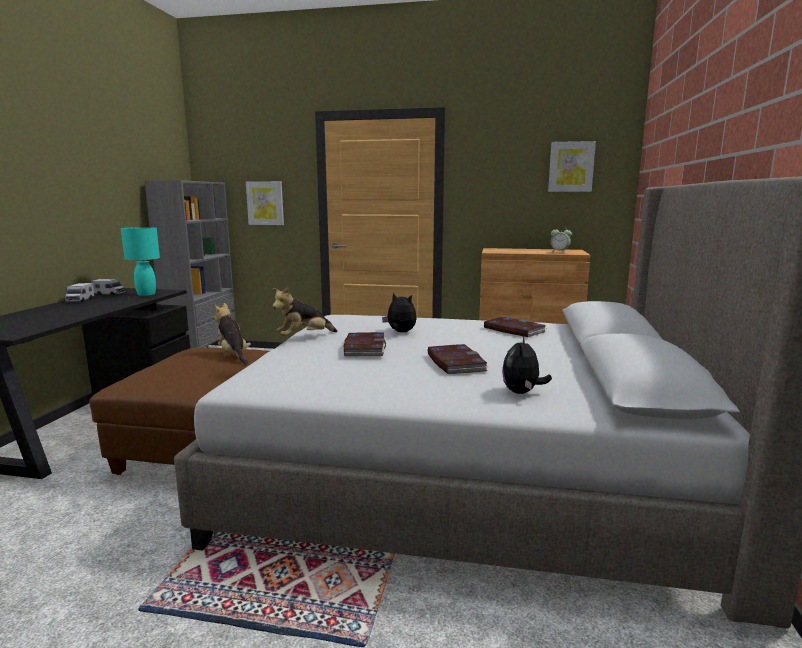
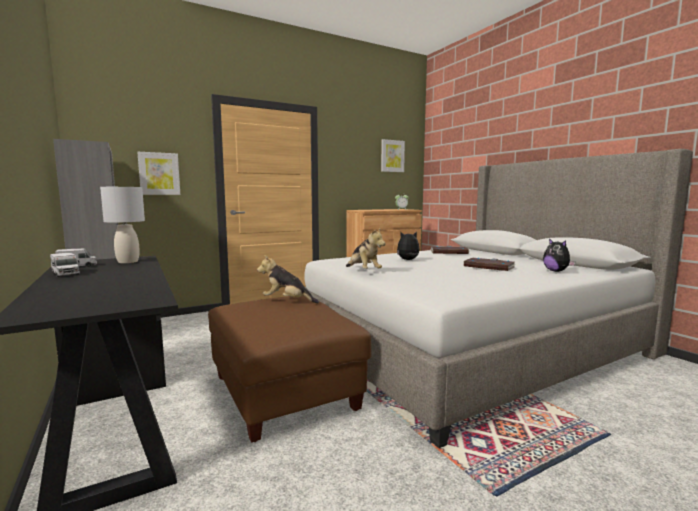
camera: 40 degrees left, 5 degrees down
(146, 294) = (128, 261): turquoise table lamp -> grey table lamp
(304, 337) = (363, 271): plush toy -> plush toy turned 45 degrees counterclockwise
(364, 347) = (421, 269): book -> none

